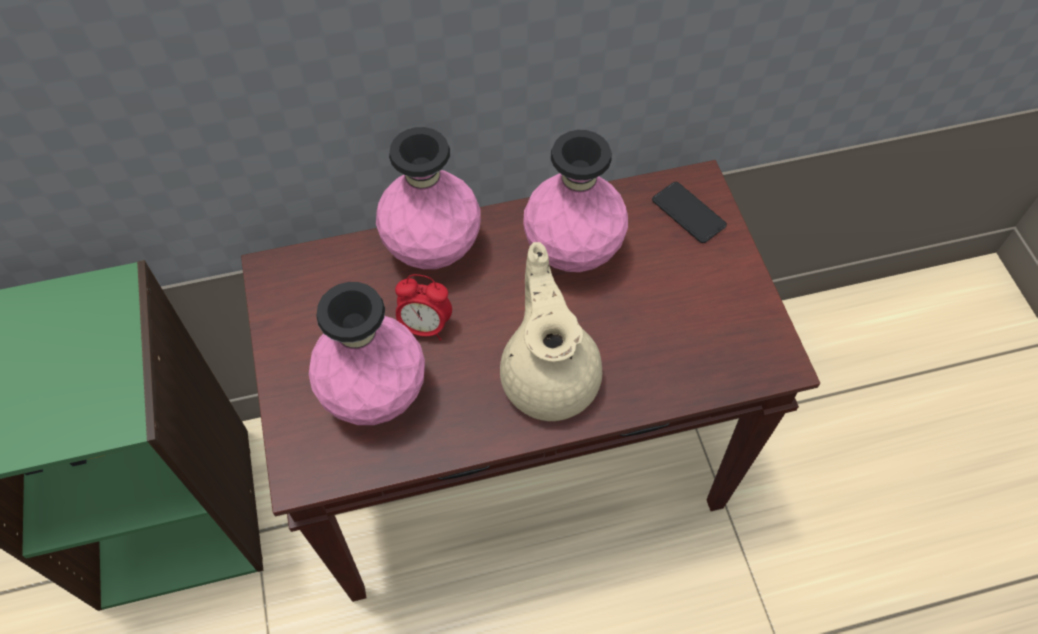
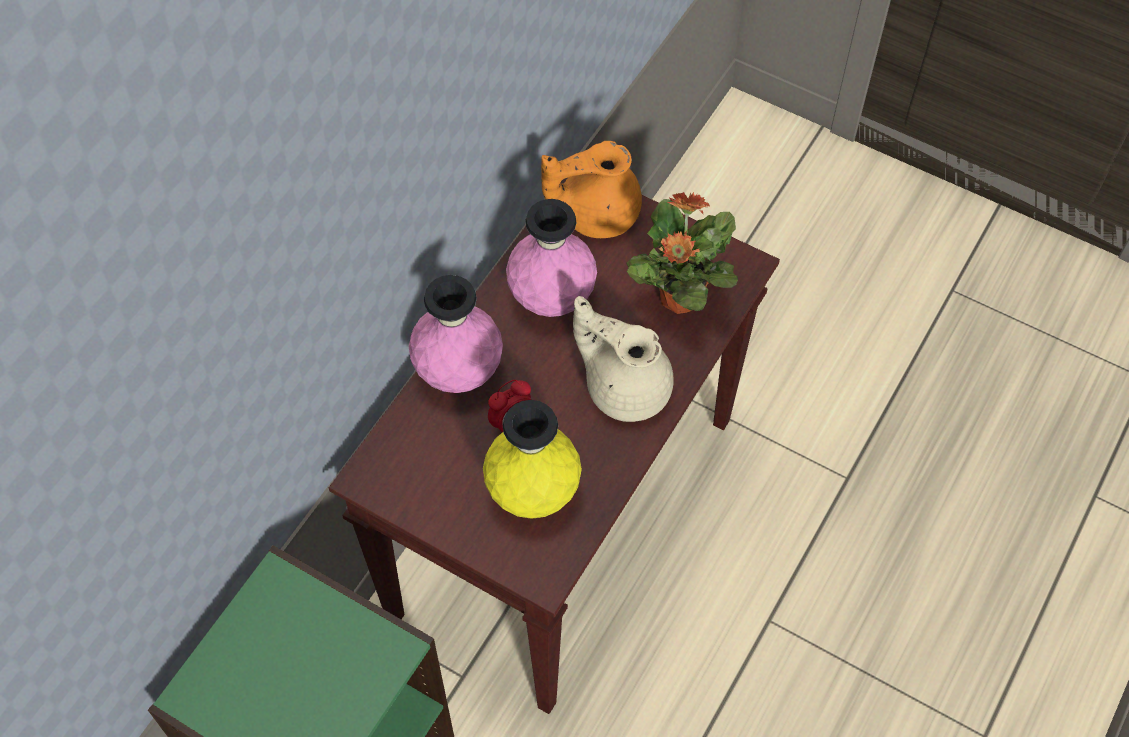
camera: 45 degrees left, 0 degrees up
(374, 395) = (533, 493): pink vase -> yellow vase
(682, 341) = (678, 299): none -> potted plant
(688, 213) = (595, 213): phone -> orange teapot

